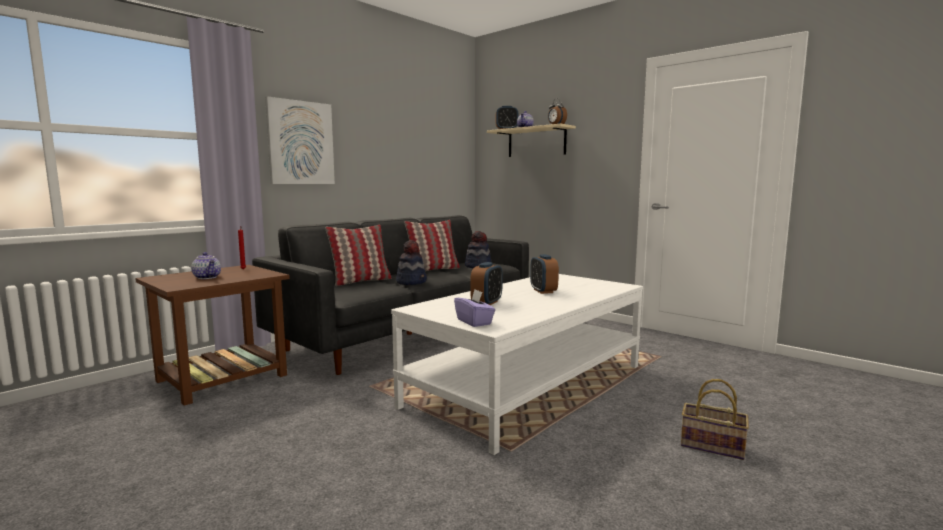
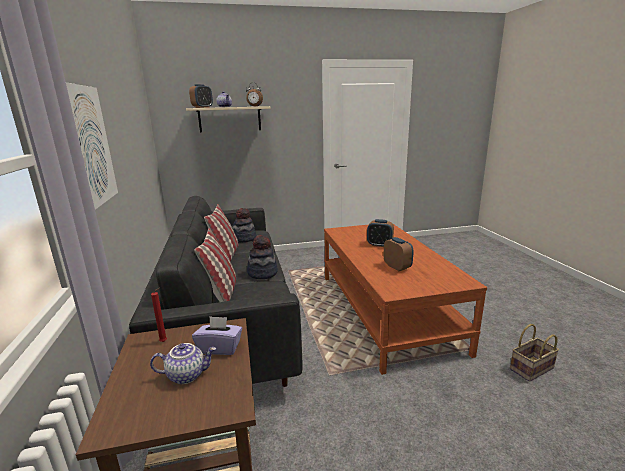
camera: 55 degrees left, 10 degrees up
(474, 322) = (448, 283): purple tissue box -> purple tissue box (220, 348)
(528, 385) = (385, 310): white coffee table -> brown coffee table
(710, 446) = (490, 295): basket -> basket (531, 369)

